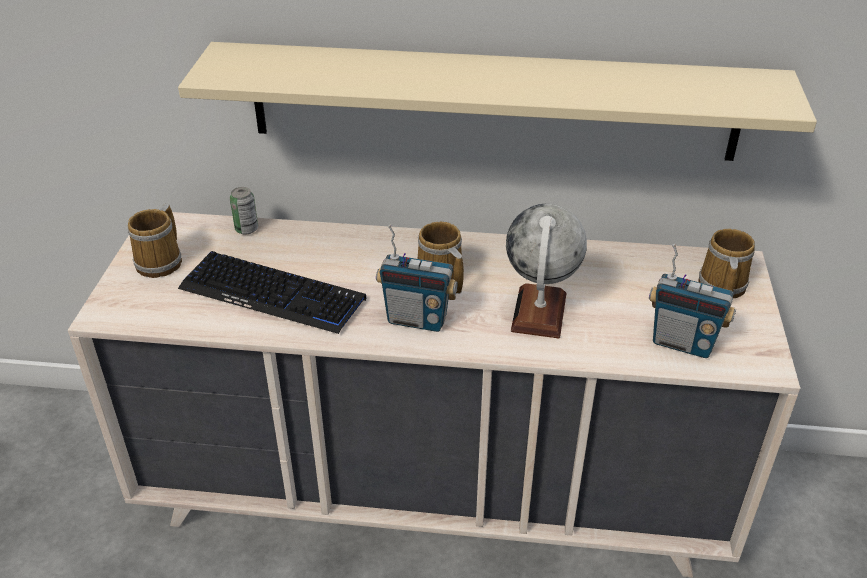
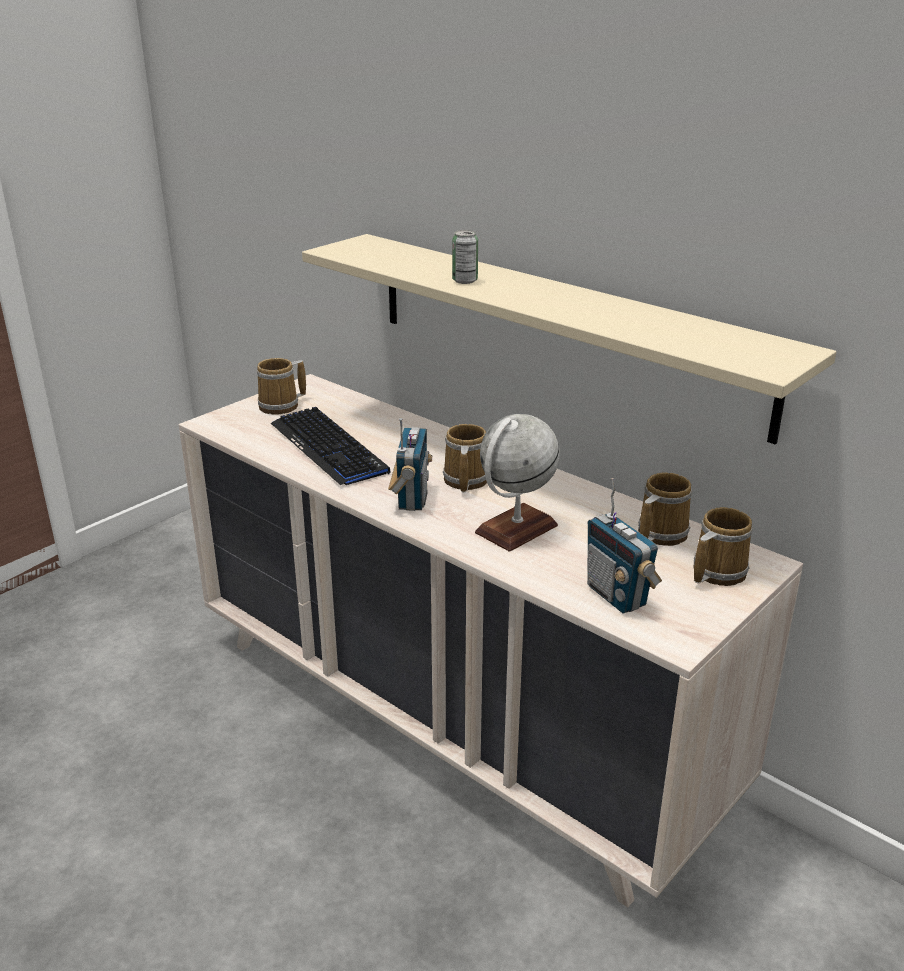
camera: 35 degrees right, 10 degrees down
(246, 229) = (362, 405): can -> can (464, 281)
(417, 319) = (411, 499): radio -> radio turned 135 degrees counterclockwise
(646, 268) = (659, 534): none -> mug

